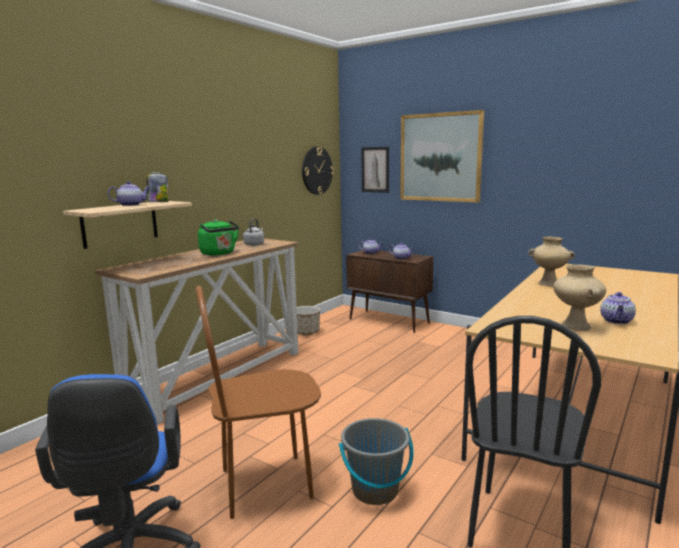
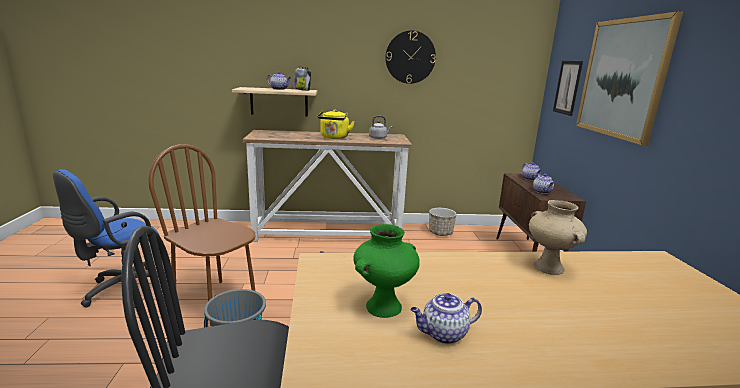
camera: 50 degrees right, 5 degrees up
(219, 253) = (334, 137): green kettle -> yellow kettle
(317, 170) = (504, 82): wall clock -> wall clock (410, 57)
(574, 326) = (383, 306): beige vase -> green vase

